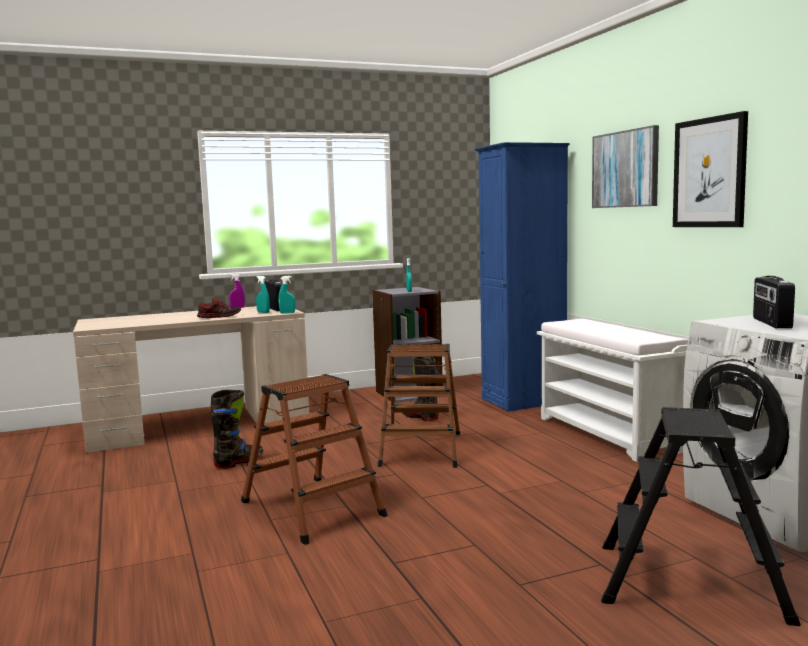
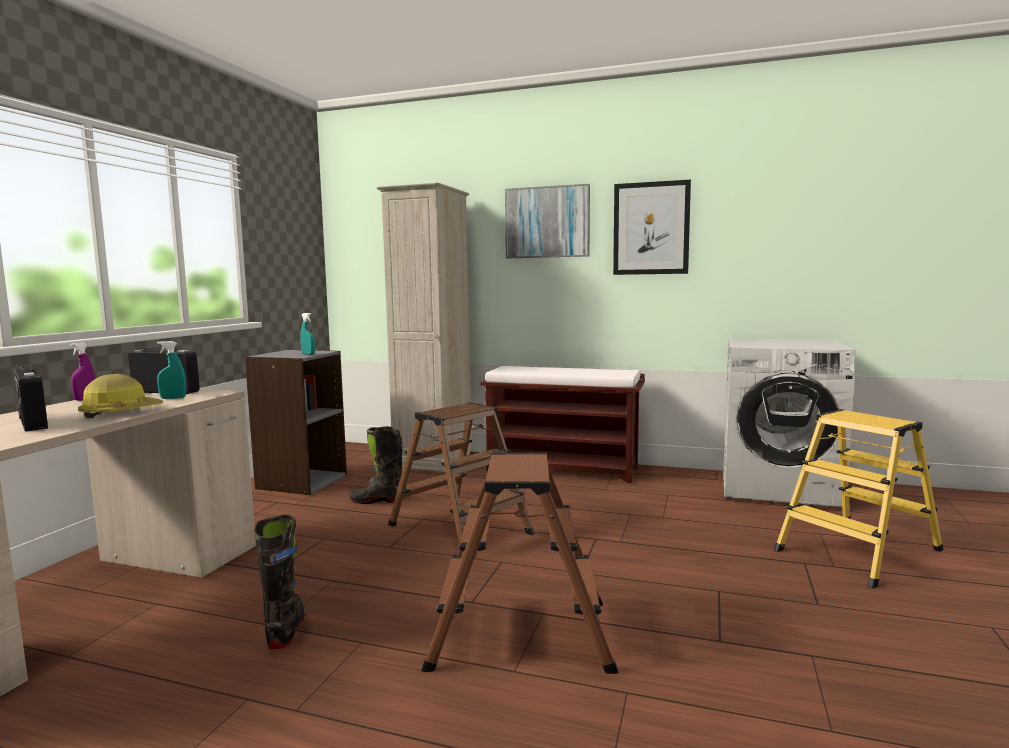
camera: 50 degrees left, 0 degrees up
(219, 317) = (121, 413): shoe -> hard hat
(287, 313) = (220, 394): turquoise spray bottle -> none
(523, 401) = (433, 460): blue cabinet -> beige cabinet
(608, 434) = (564, 468): white bench -> brown bench
(690, 582) = (858, 550): black step ladder -> yellow step ladder
(770, 323) = (772, 344): radio -> radio (32, 423)

